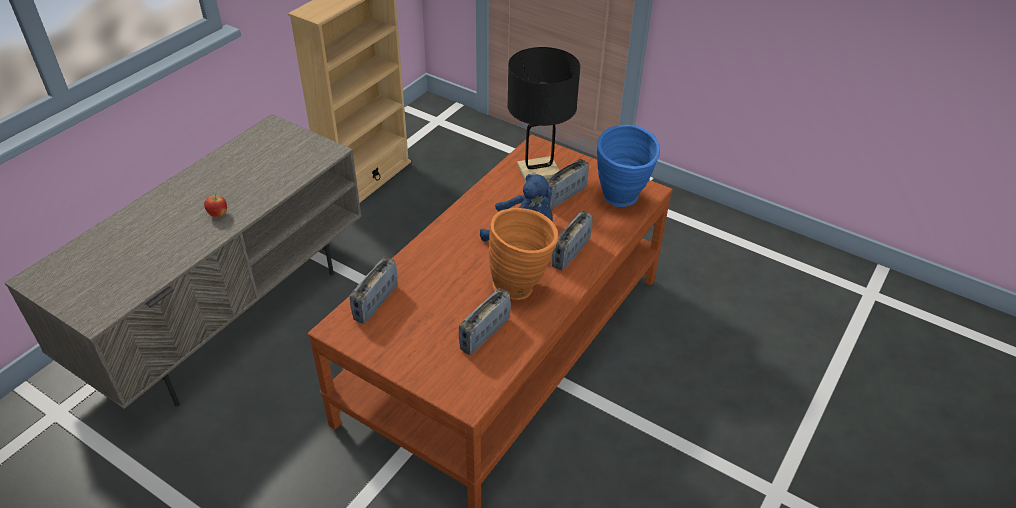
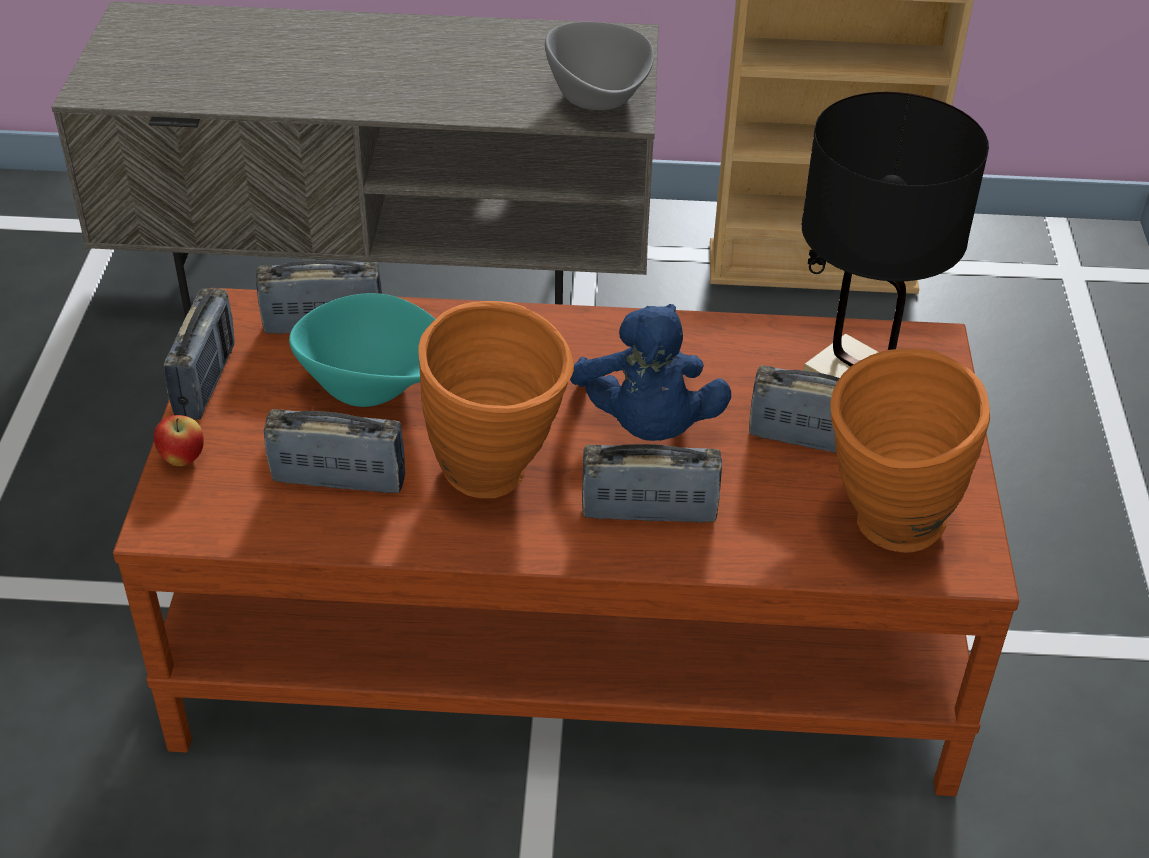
camera: 60 degrees right, 0 degrees up
(218, 215) = (373, 86): apple -> apple (182, 459)
(313, 154) = (599, 103): none -> grey bowl
(380, 356) = (206, 381): none -> radio
(436, 301) = (379, 389): none -> turquoise bowl
(621, 201) = (883, 531): blue vase -> orange vase

